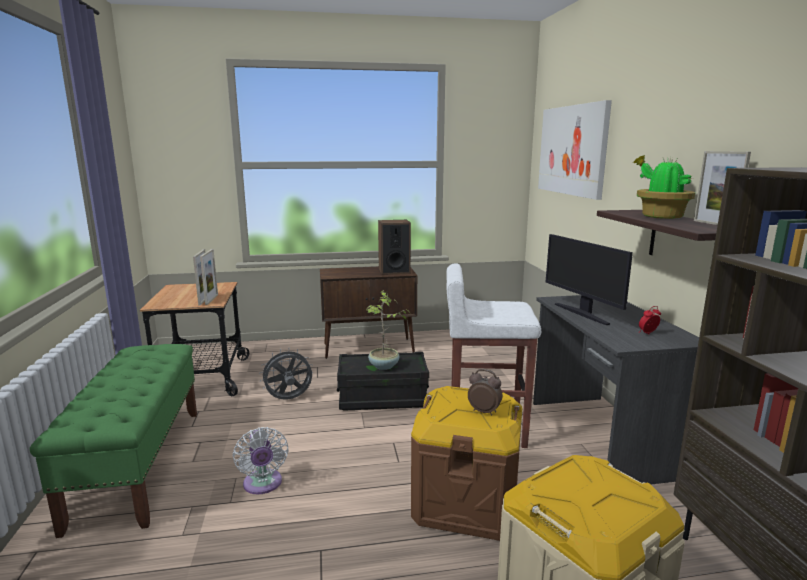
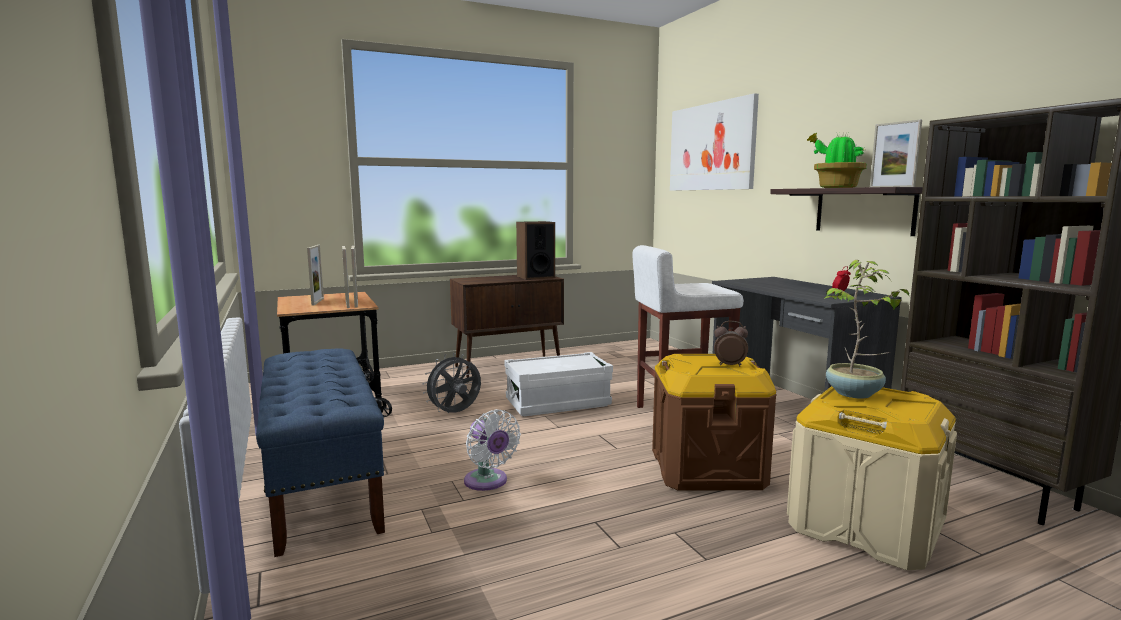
camera: 15 degrees left, 5 degrees down
(139, 464) = (322, 483): green bench -> blue bench
(186, 294) = (317, 302): none -> picture frame
(382, 397) = (557, 403): black storage box -> white storage box
(384, 366) = (561, 366): potted plant -> potted plant (854, 394)
(582, 313) = (768, 287): monitor -> none

